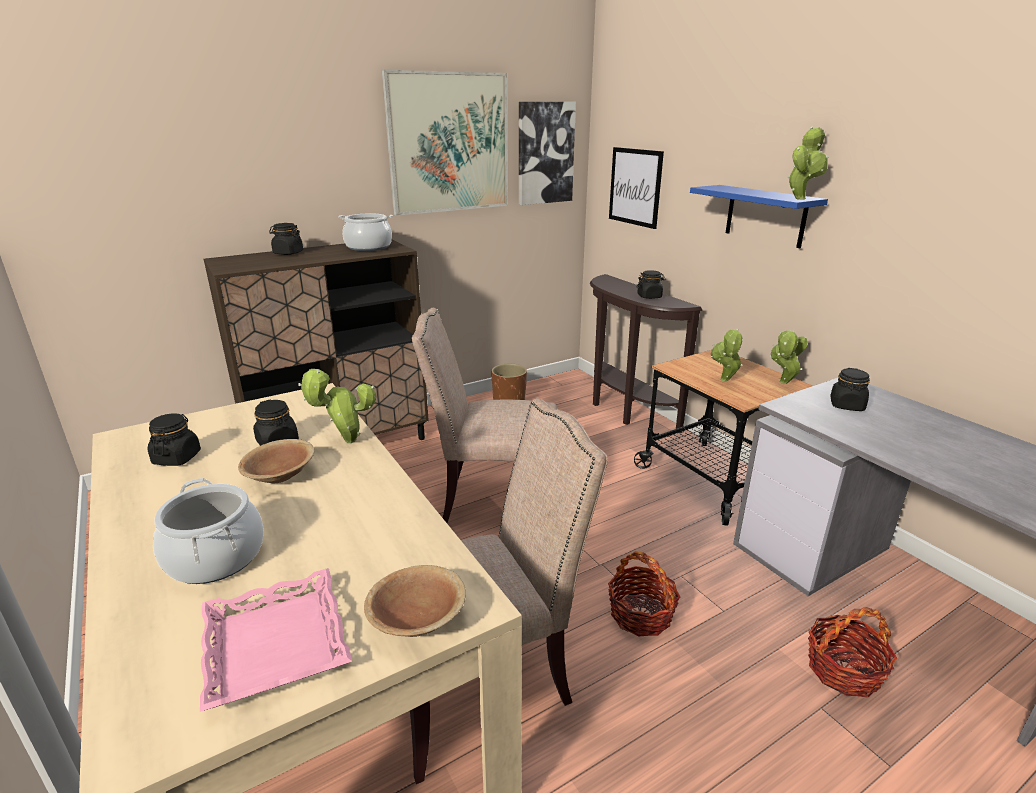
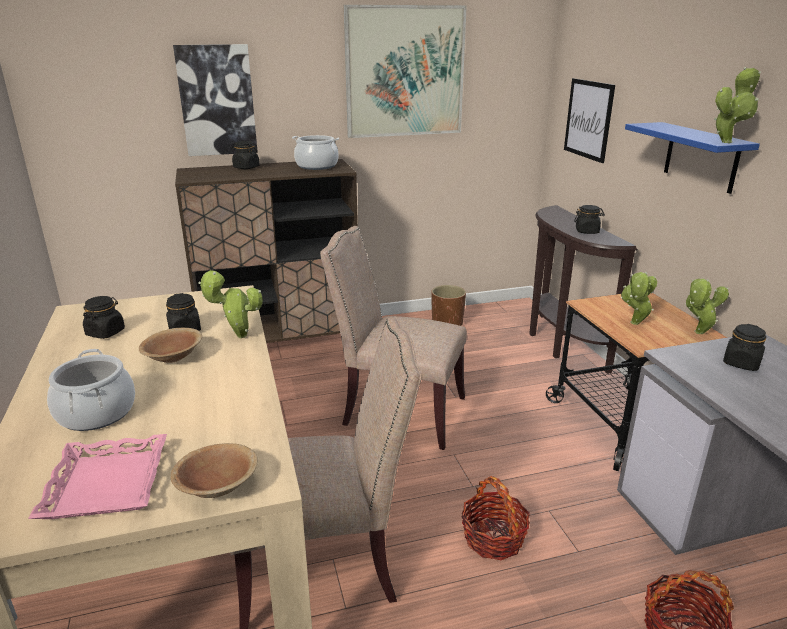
camera: 15 degrees right, 0 degrees up
(545, 153) = (503, 82): picture -> picture (217, 100)

